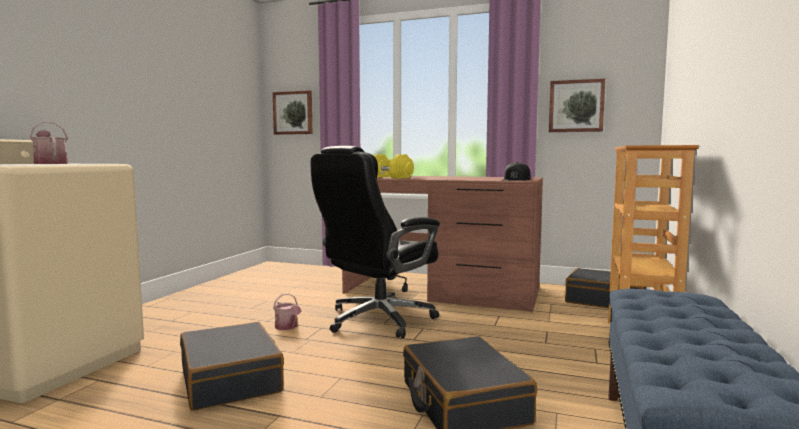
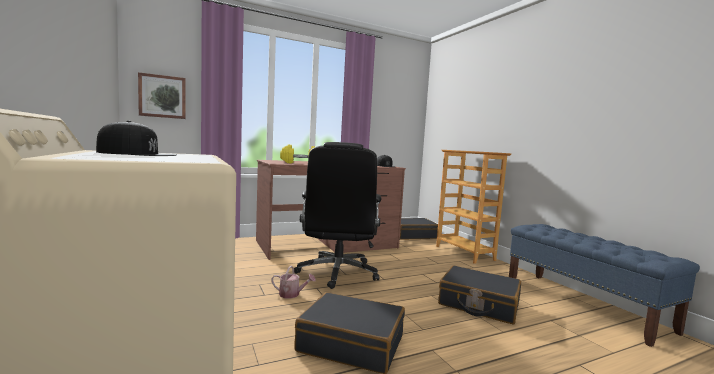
camera: 45 degrees left, 0 degrees up
(50, 163) = (137, 153): watering can -> black cap
(576, 106) = (387, 120): picture -> none

